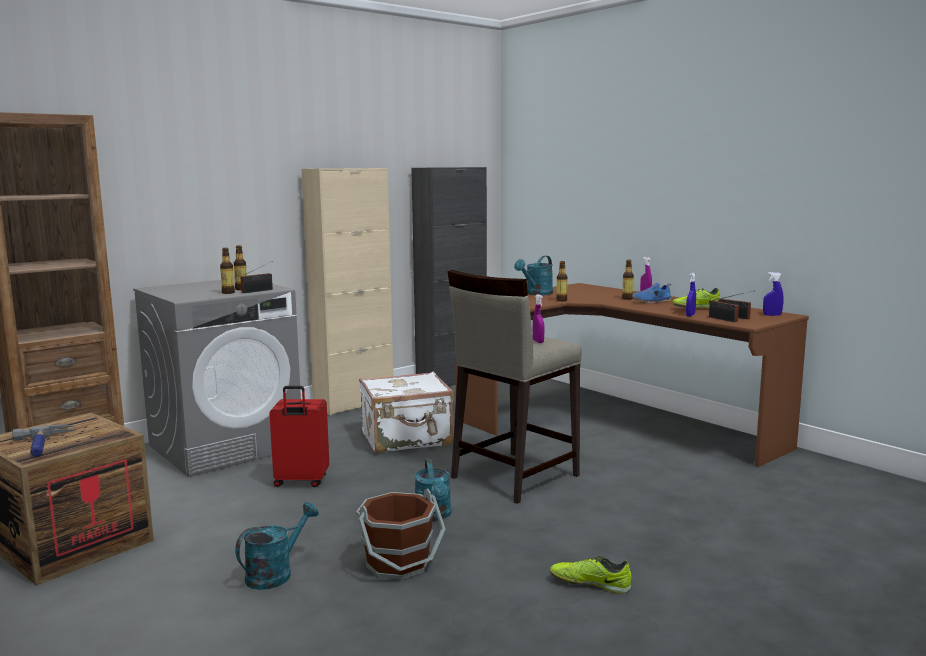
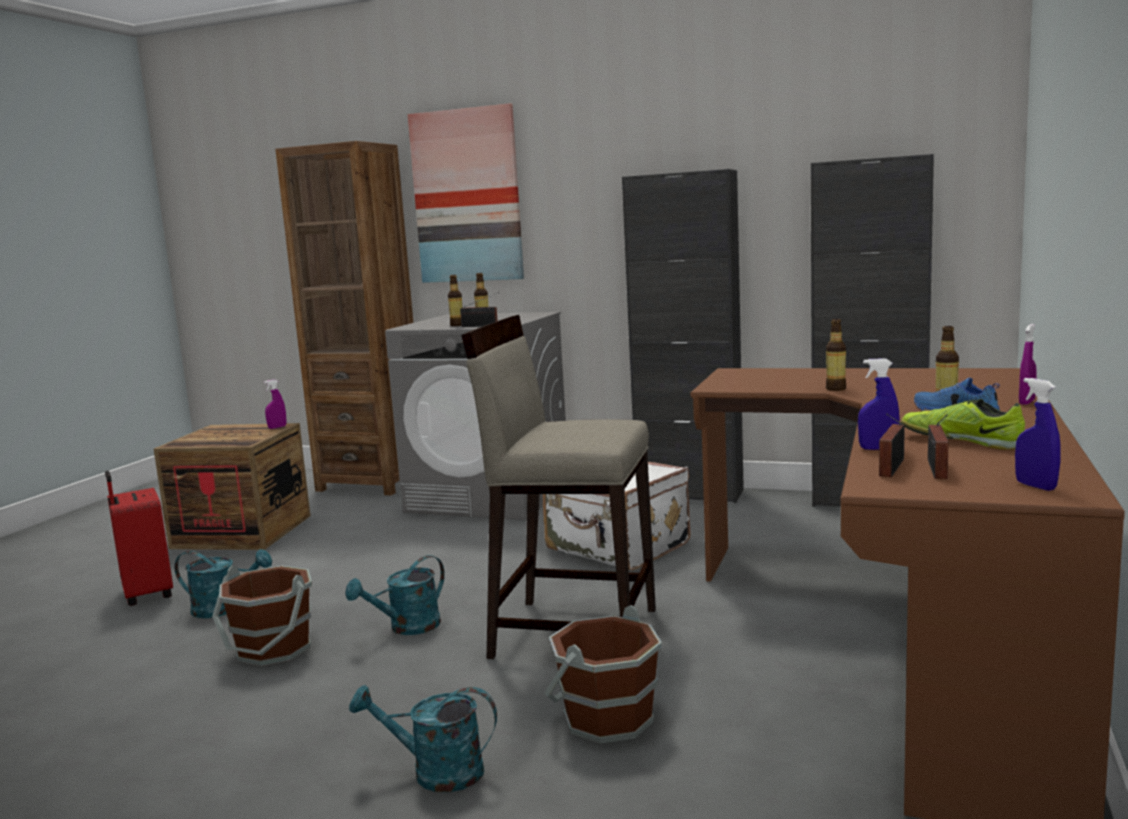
camera: 60 degrees right, 0 degrees up
(43, 446) = (205, 438): hammer -> none
(150, 175) = (467, 196): none -> picture
(301, 482) = (437, 549): red suitcase -> red suitcase (146, 595)
(354, 404) = (690, 494): beige cabinet -> black cabinet
(536, 294) = (859, 374): turquoise watering can -> turquoise watering can (435, 772)
(538, 341) = (571, 436): purple spray bottle -> purple spray bottle (277, 427)
(590, 583) = (279, 767): shoe -> none
(626, 493) = (606, 718): none -> brown bucket

